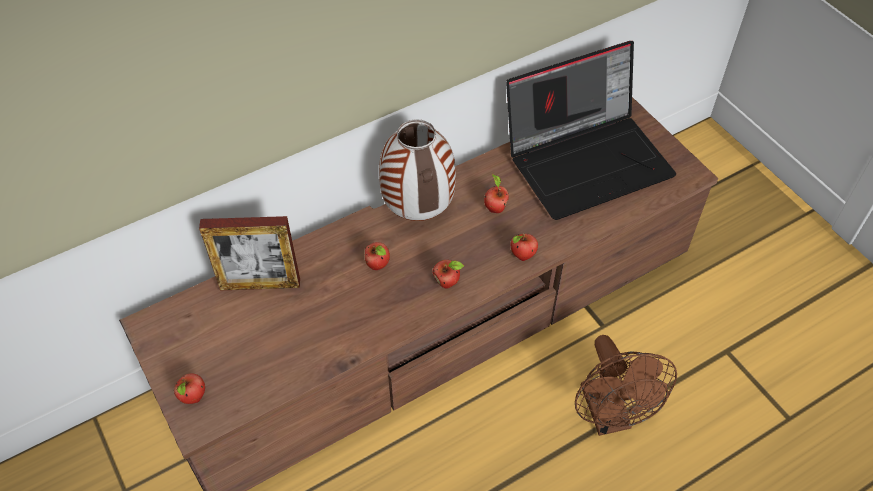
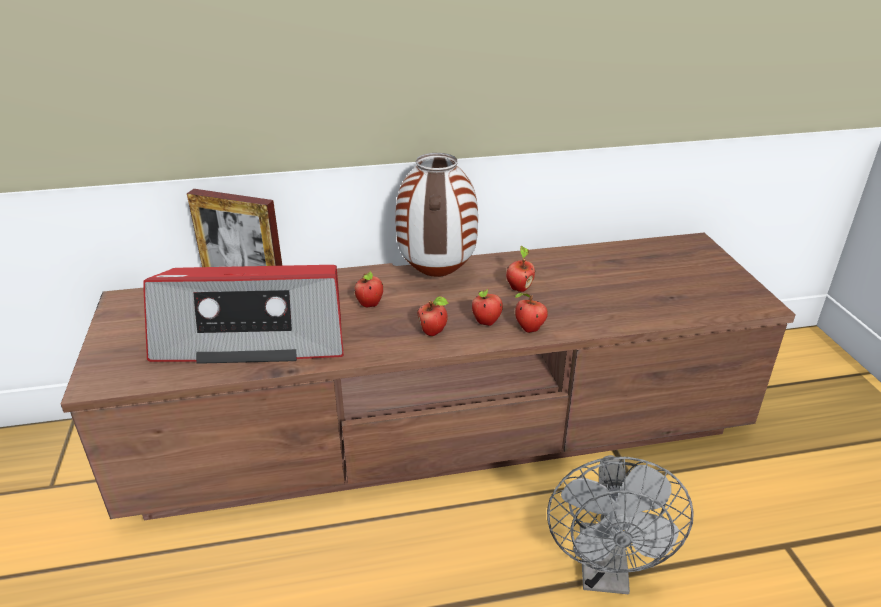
camera: 20 degrees right, 20 degrees down
(194, 398) = (112, 361): apple -> apple (486, 323)
(298, 331) = (254, 335): none -> radio
(588, 159) = (641, 272): laptop -> none
(609, 416) = (605, 573): brown fan -> grey fan

